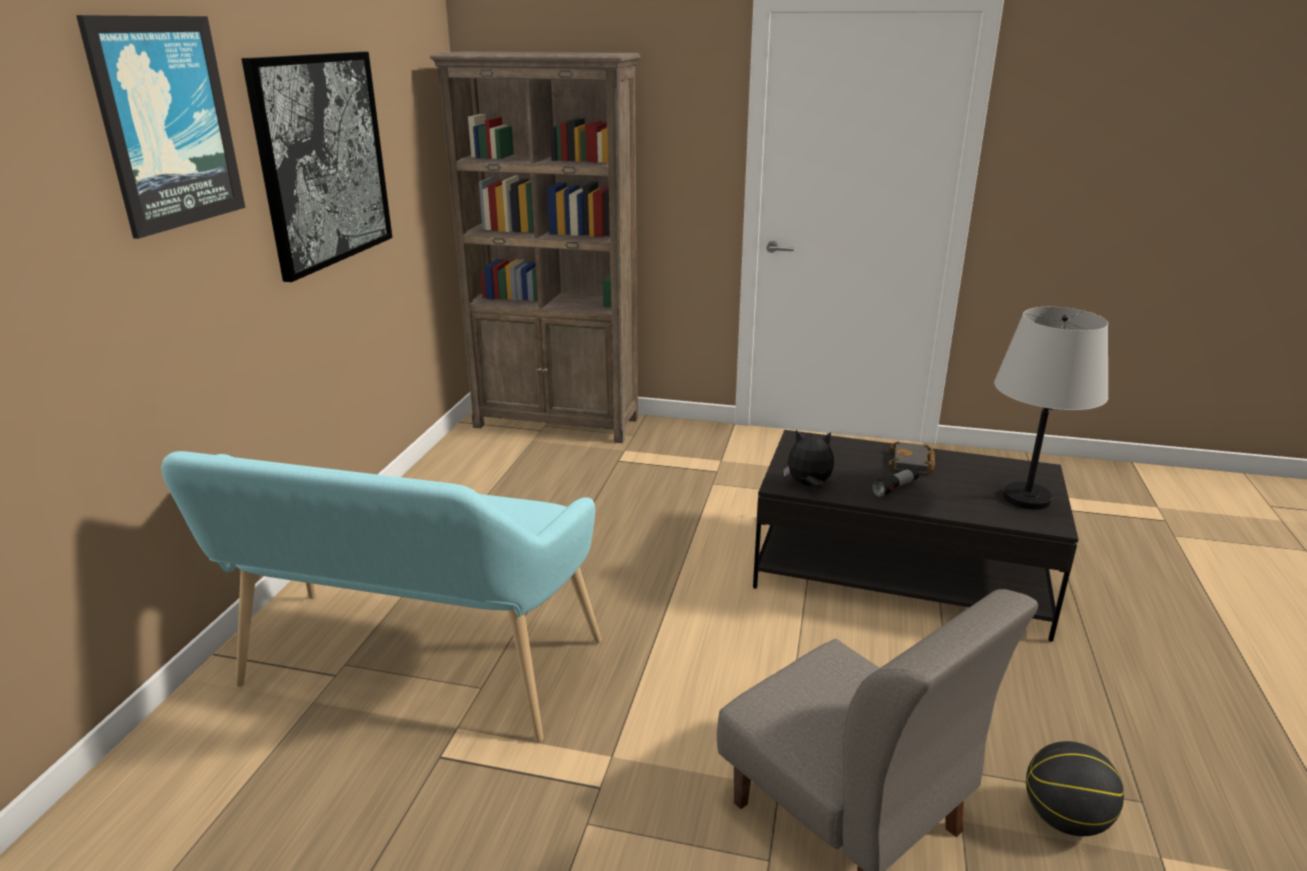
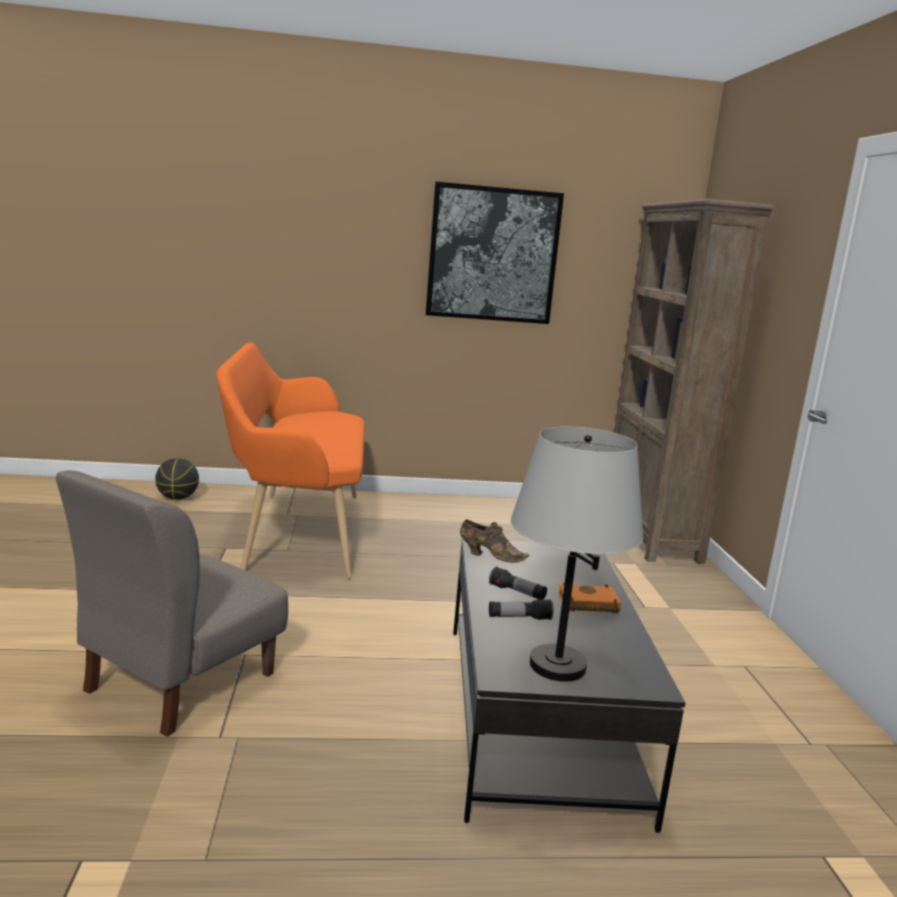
camera: 70 degrees right, 10 degrees down
(166, 123) = (364, 206): picture -> none
(411, 672) = (295, 531): turquoise bench -> orange bench
(808, 485) = (489, 555): plush toy -> brown shoe
(913, 463) = (587, 604): black book -> orange book
(947, 497) = (519, 618): none -> flashlight
(1065, 819) = (179, 798): basketball -> basketball (177, 498)

